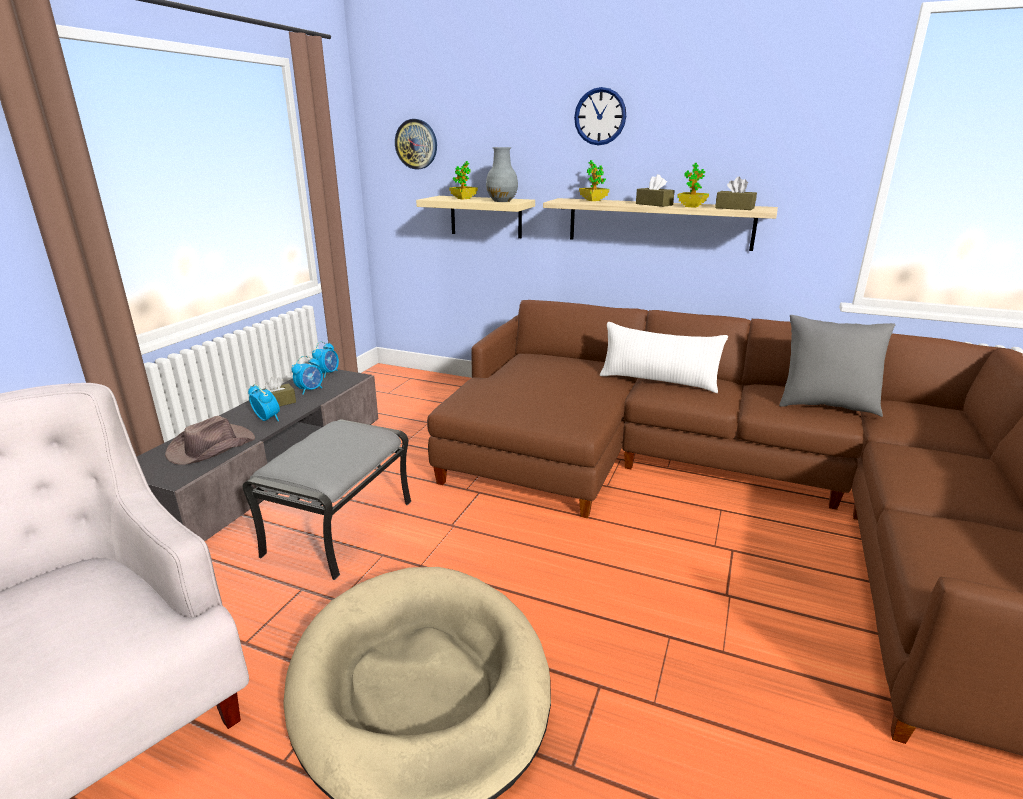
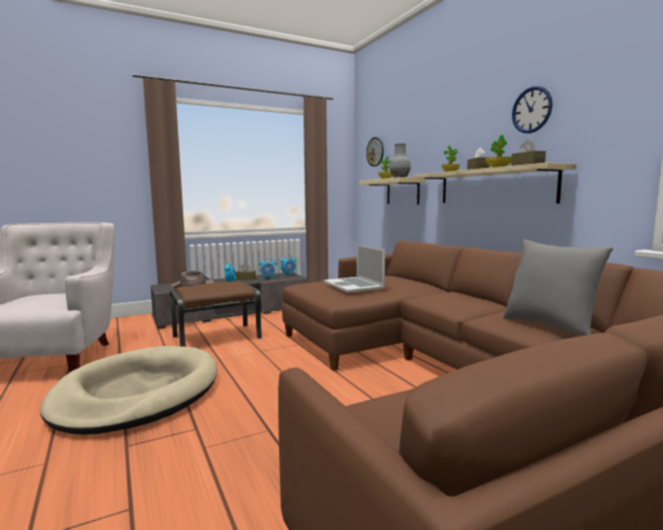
camera: 40 degrees right, 15 degrees down
(339, 526) = (217, 337): grey ottoman -> brown ottoman
(547, 389) = (353, 285): none -> laptop
(600, 116) = (459, 116): wall clock -> wall clock (531, 110)
(658, 381) = (439, 294): white pillow -> none

